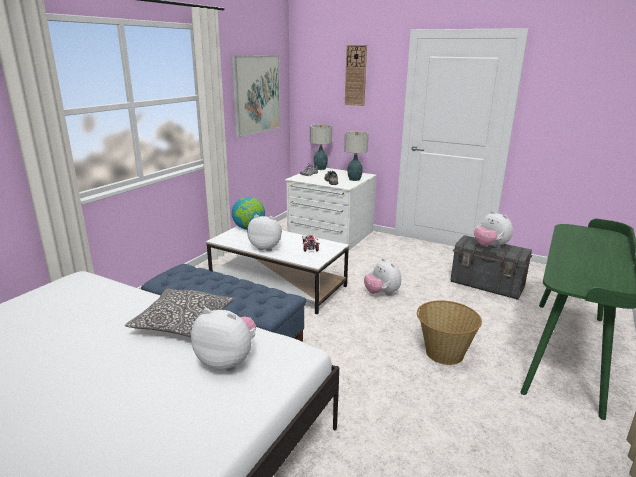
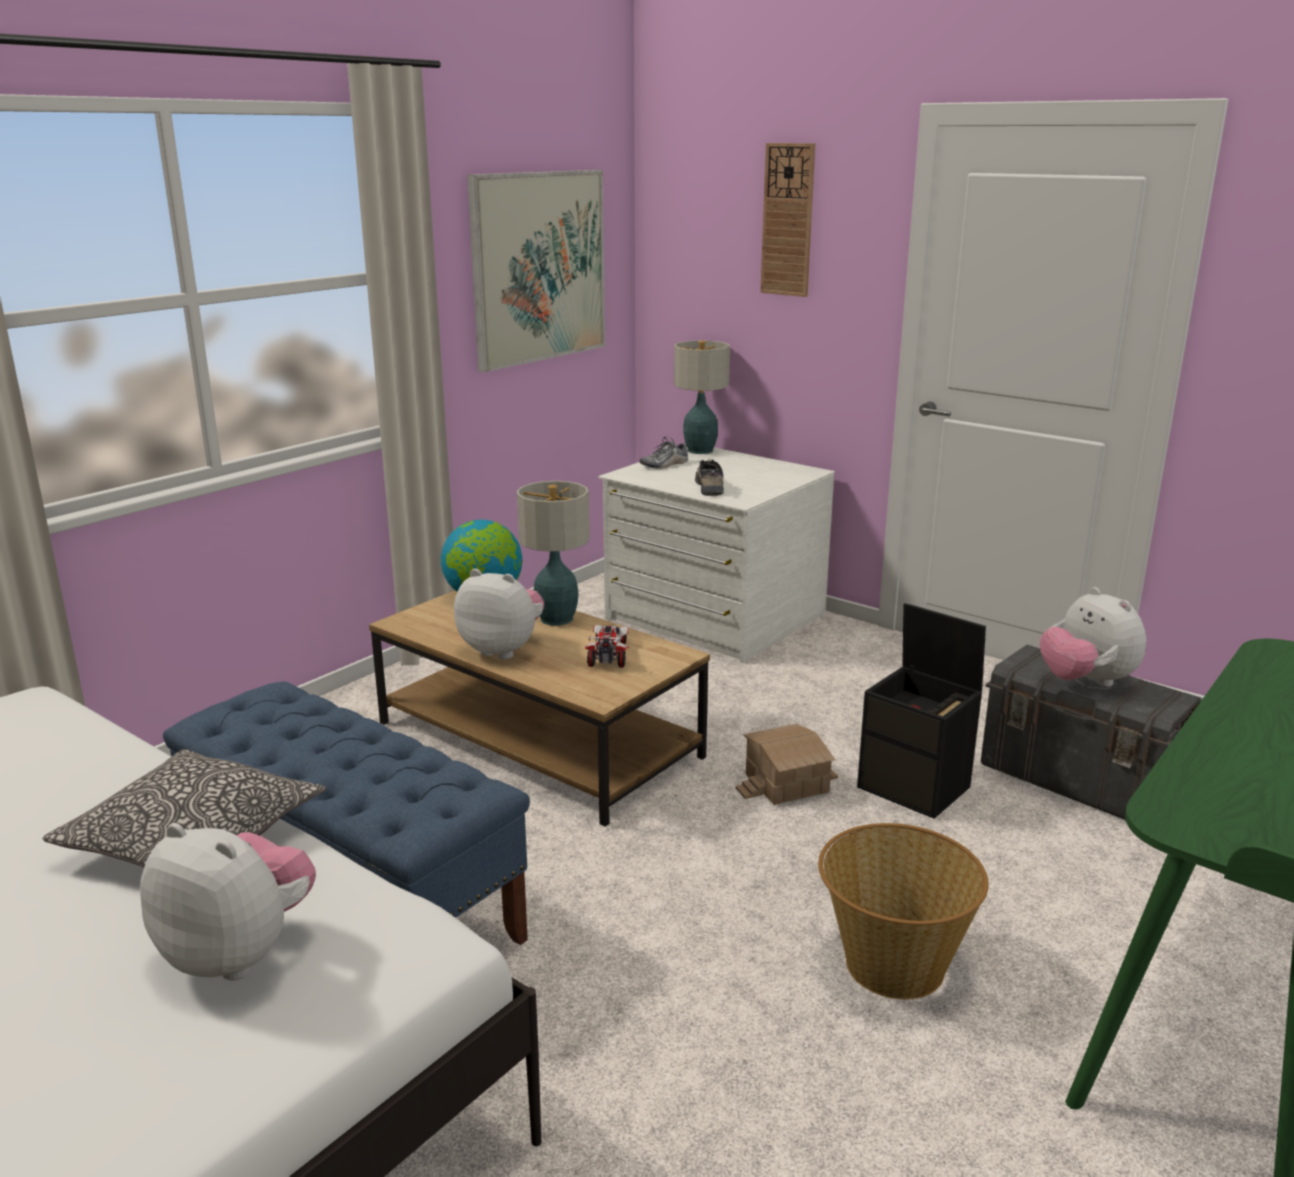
camera: 10 degrees right, 0 degrees up
(277, 284) = (537, 740): white coffee table -> brown coffee table
(354, 179) = (770, 482): table lamp -> table lamp (556, 618)
(381, 293) = (788, 784): plush toy -> toy house
(429, 291) = (916, 787): none -> black storage box

